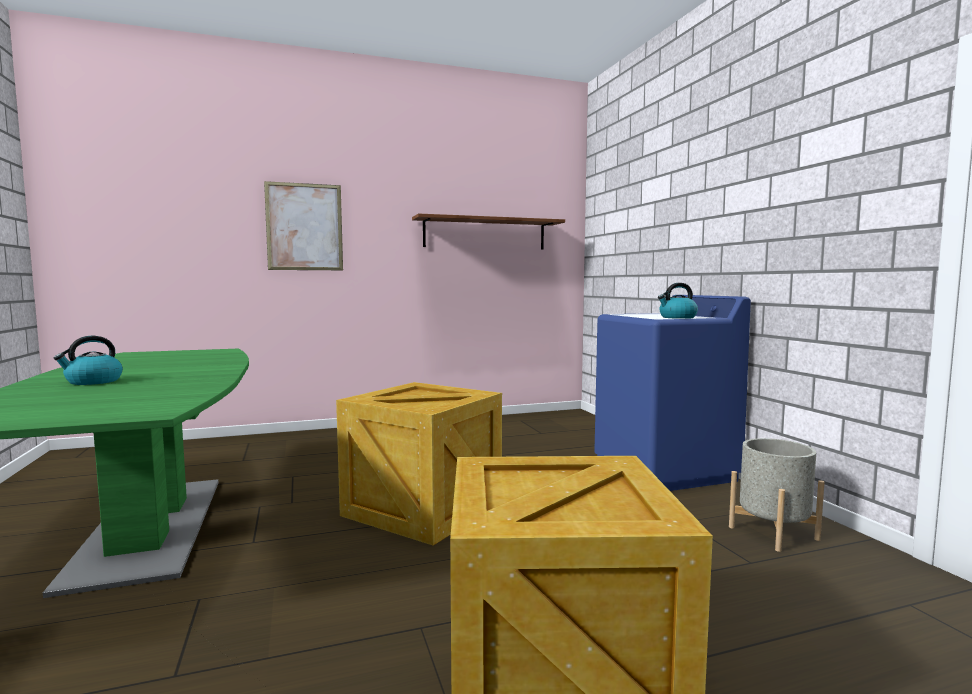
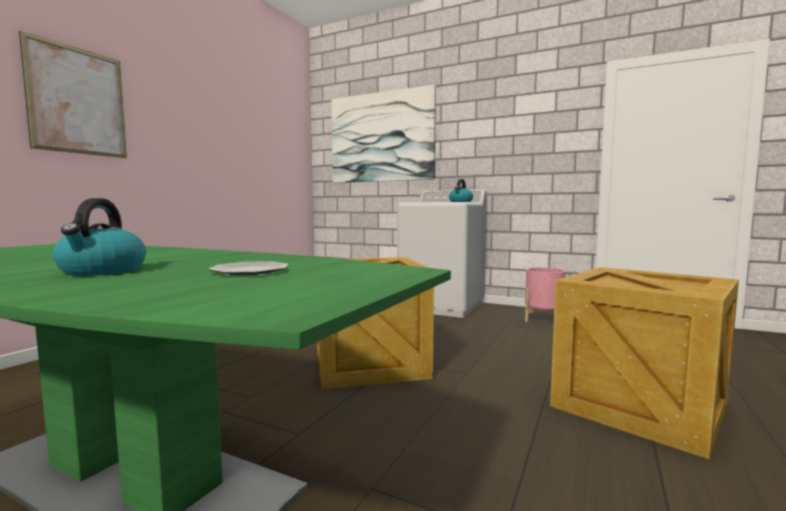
camera: 45 degrees left, 0 degrees up
(116, 395) = (250, 271): none -> plate
(485, 234) = (250, 137): brown shelf -> none
(642, 217) = (381, 137): none -> picture
(664, 471) = (442, 306): blue washing machine -> white washing machine
(773, 533) = (543, 319): grey planter -> pink planter

